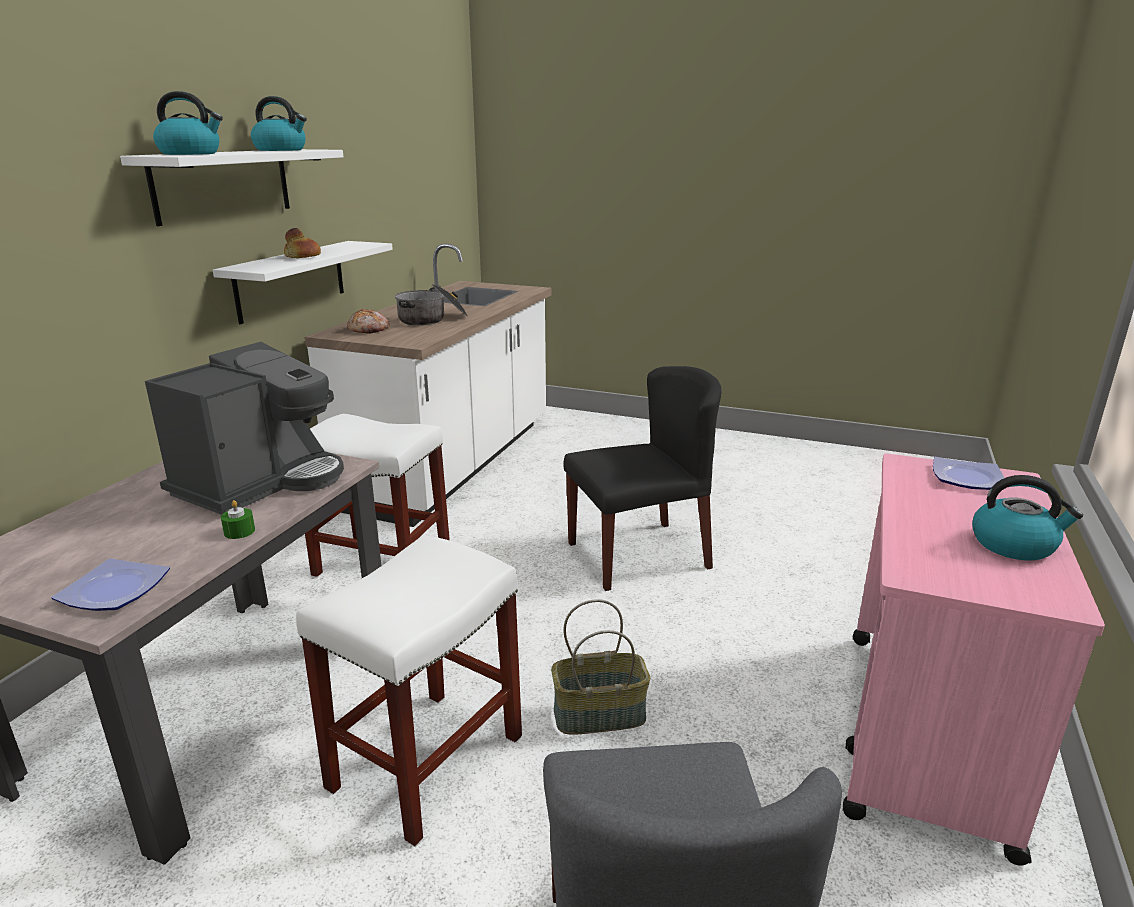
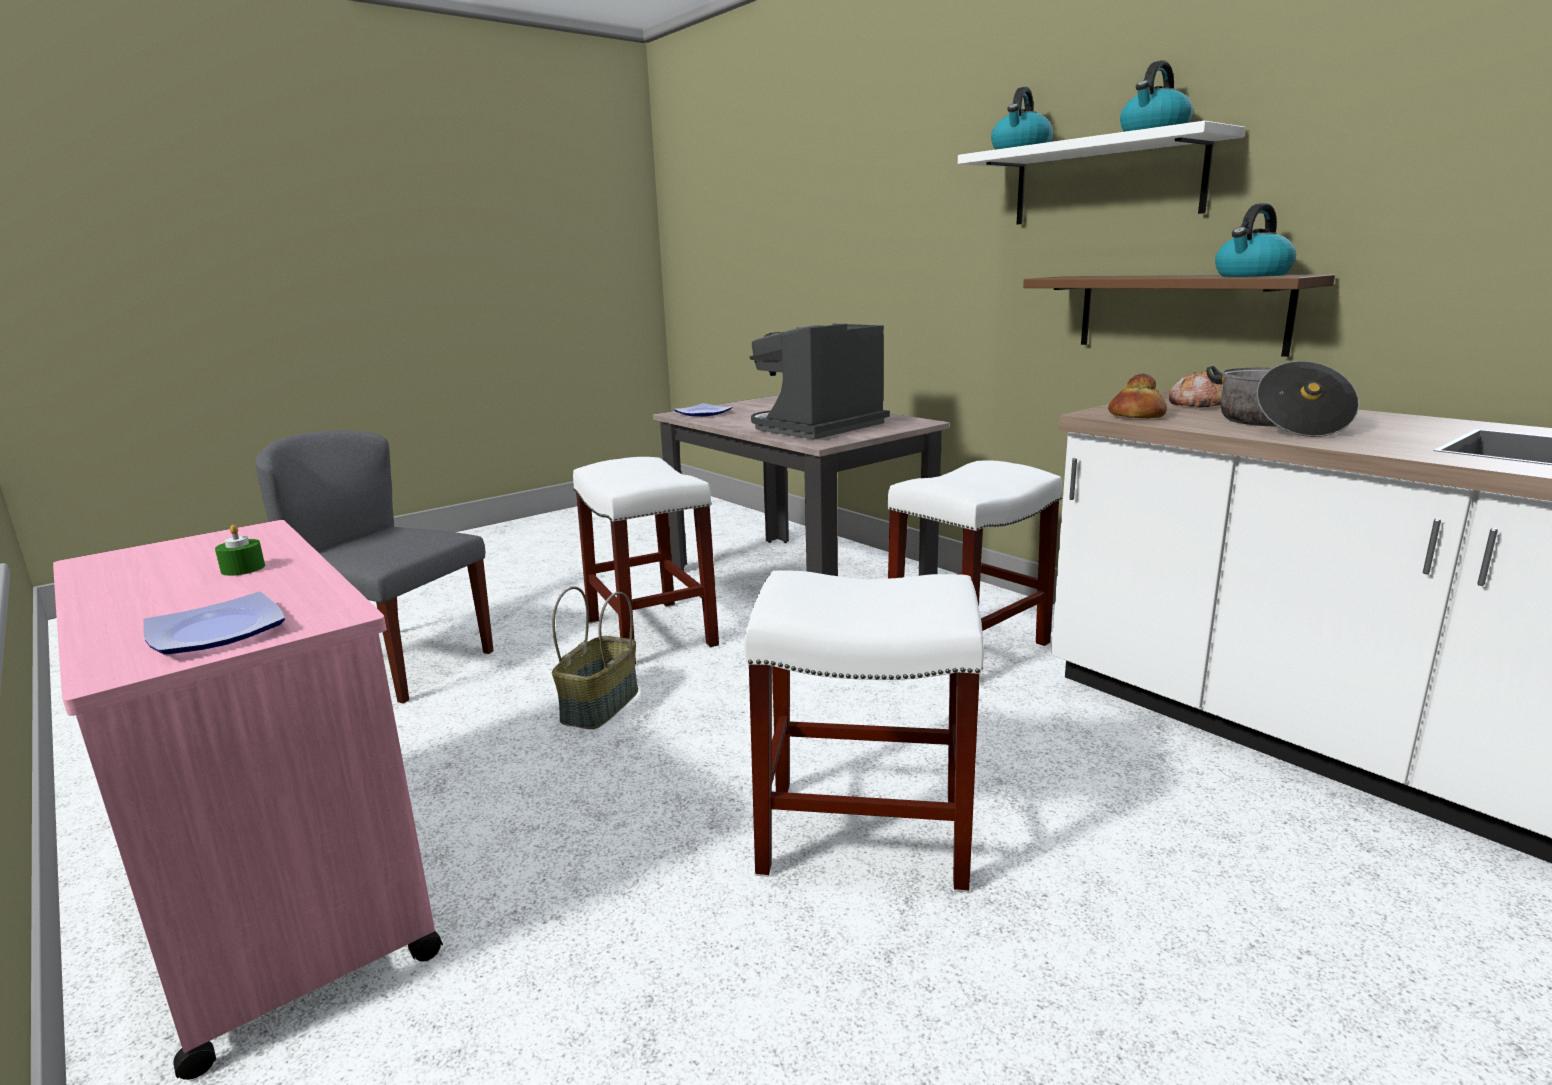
camera: 120 degrees right, 5 degrees down
(239, 531) = (738, 425): green candle -> green candle (243, 569)
(261, 482) = (818, 428): coffee machine -> coffee machine turned 75 degrees clockwise
(291, 280) = (1180, 313): white shelf -> brown shelf
(302, 257) = (1140, 276): bread -> bread (1136, 416)
(639, 555) = (861, 835): black chair -> white stool
(1014, 545) = (141, 583): kettle -> kettle (1252, 275)

